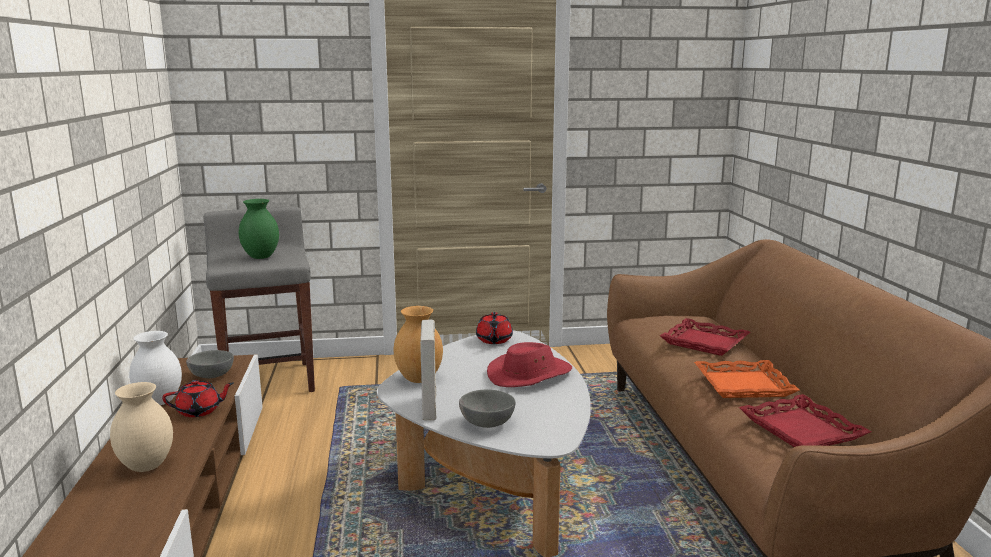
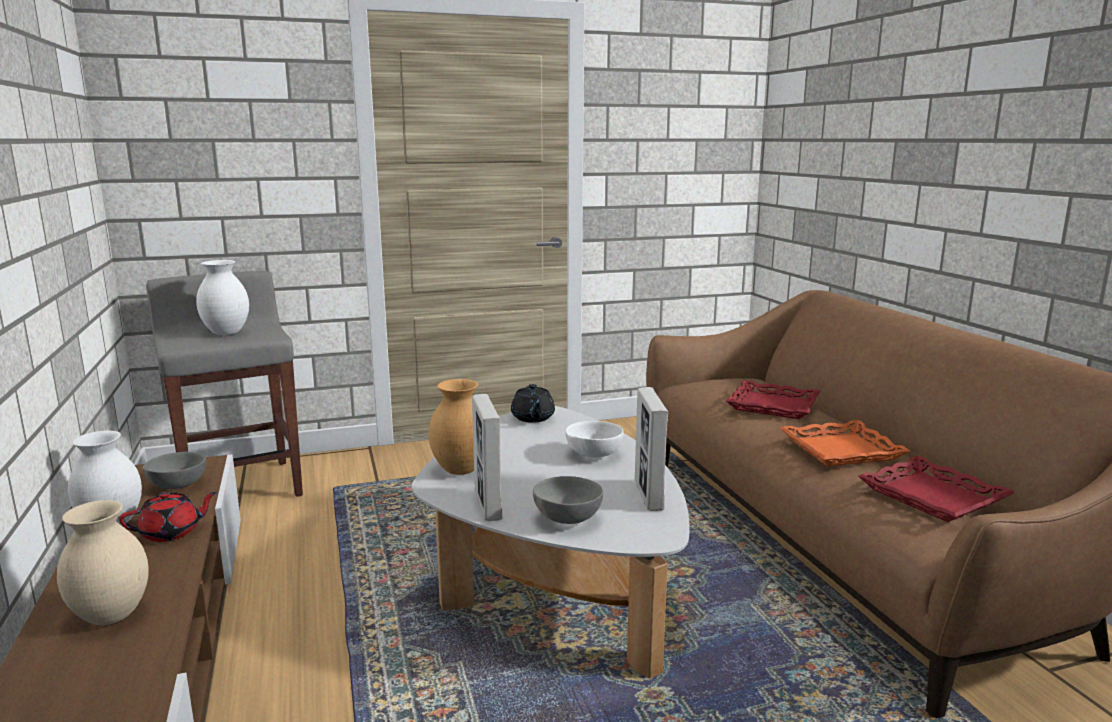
camera: 10 degrees left, 0 degrees up
(261, 257) = (227, 333): green vase -> white vase
(494, 340) = (532, 418): red teapot -> black teapot
(529, 374) = (592, 455): red hat -> white bowl
(560, 410) = (648, 495): none -> picture frame

